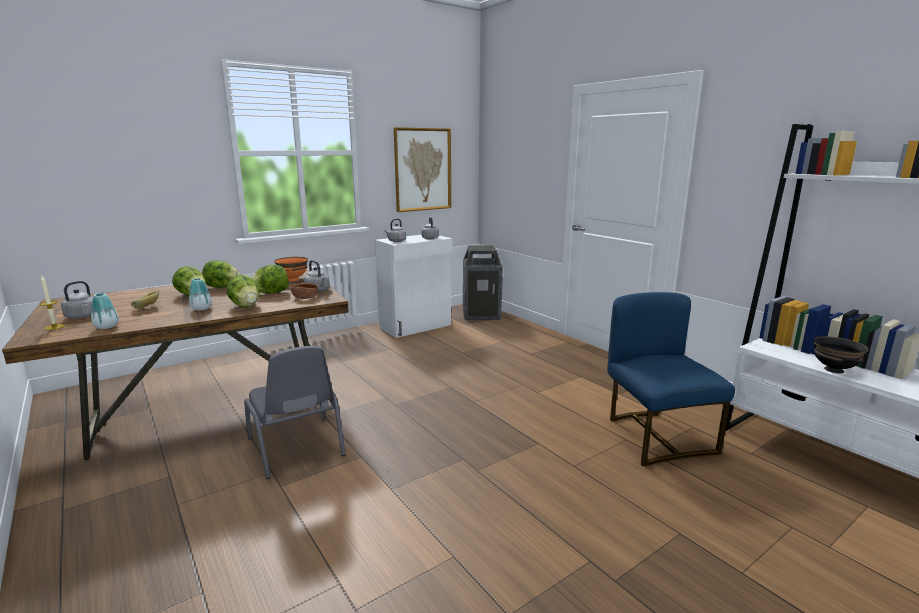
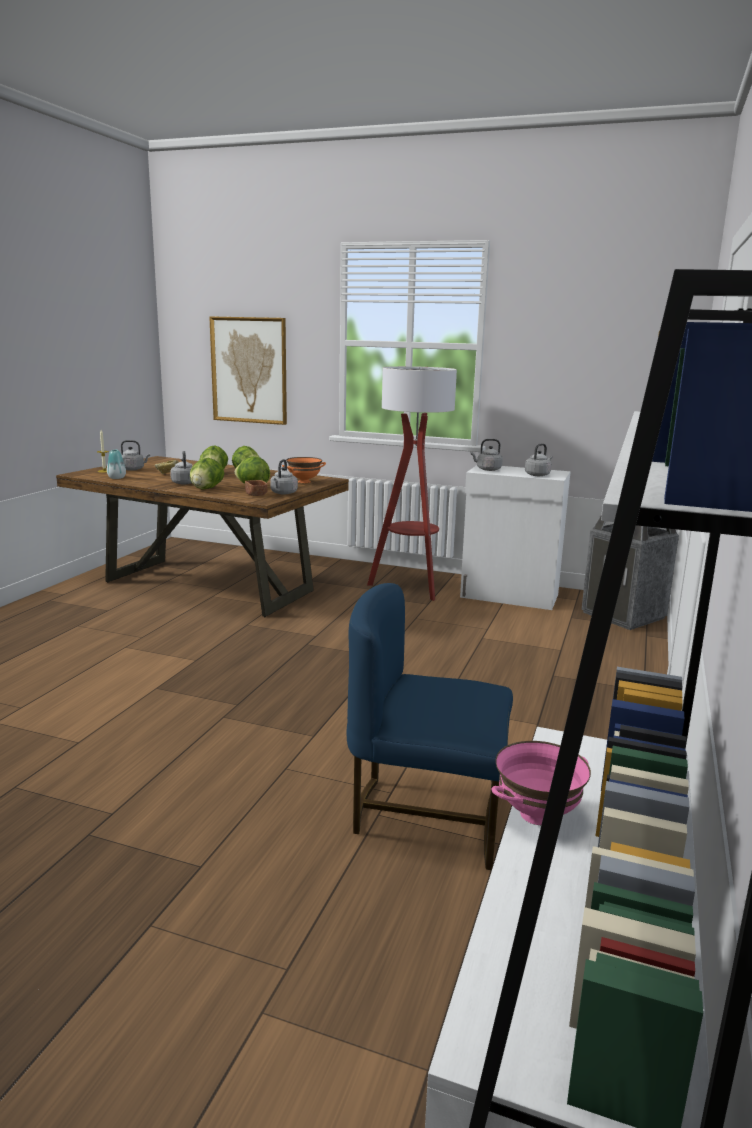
camera: 55 degrees right, 0 degrees up
(201, 308) = (184, 482): vase -> grey kettle
(296, 447) = (185, 632): grey chair -> none
(354, 344) = (411, 586): none -> floor lamp
(422, 169) = (585, 376): picture -> picture (249, 370)
(656, 436) = (427, 814): blue chair -> blue chair turned 120 degrees counterclockwise
(833, 370) = (537, 814): black bowl -> pink bowl

